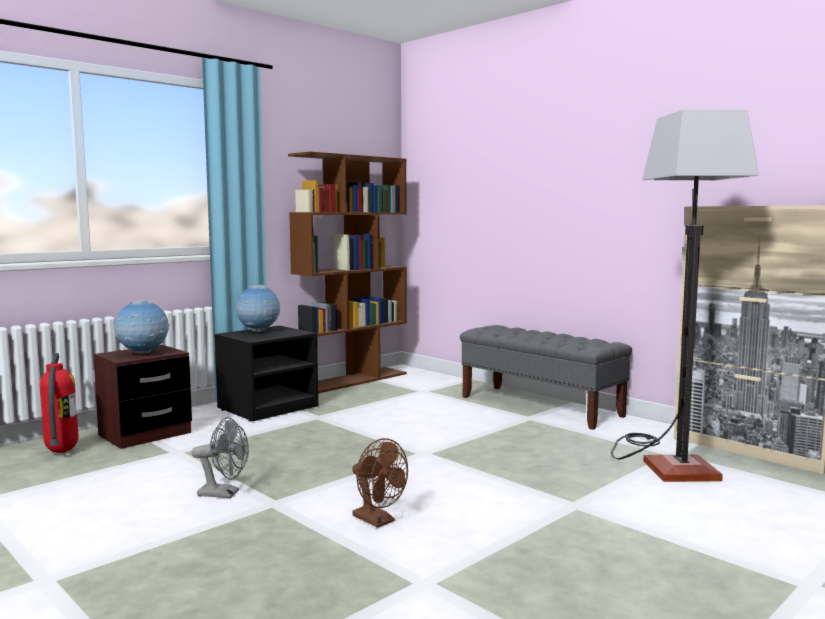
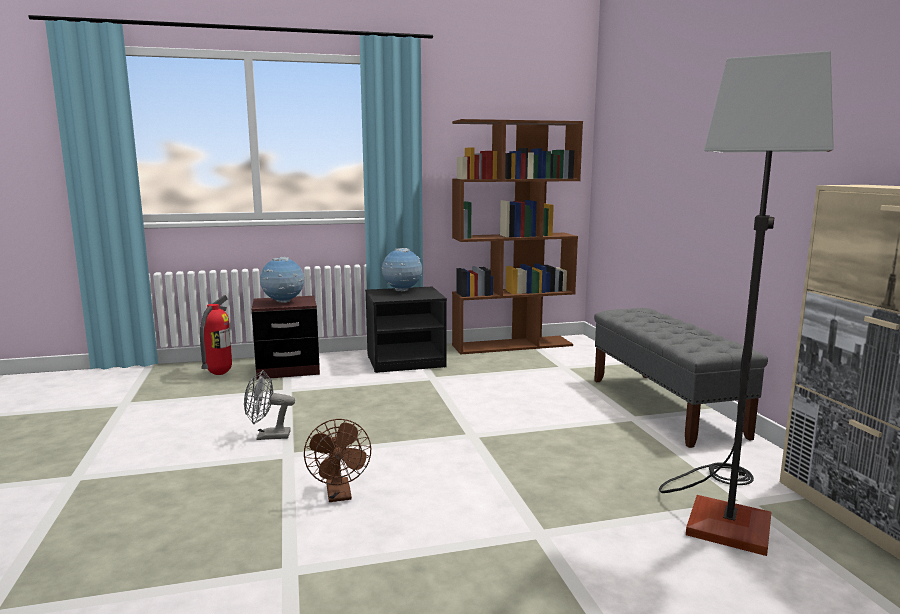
camera: 30 degrees right, 5 degrees up
(224, 494) = (268, 436): grey fan -> grey fan turned 135 degrees clockwise

